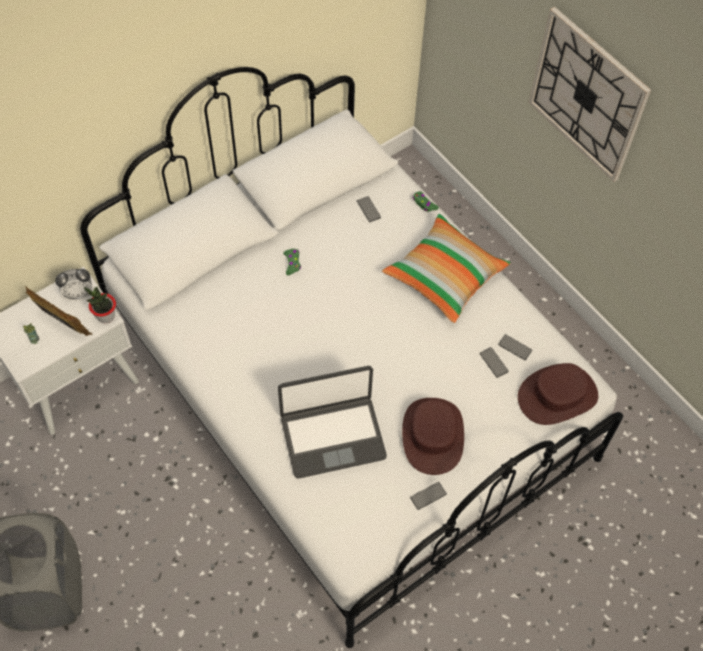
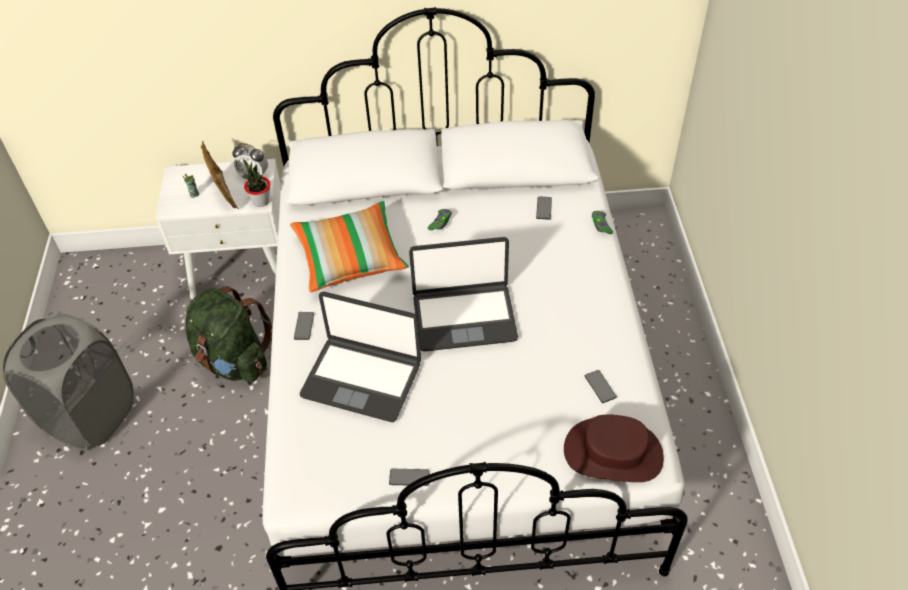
camera: 35 degrees right, 10 degrees down
(141, 471) = (234, 360): none -> green backpack
(374, 341) = (464, 317): none -> laptop
(432, 435) = (455, 425): brown hat -> none
(445, 276) = (575, 292): pillow -> pillow (350, 257)
(494, 362) = (568, 390): phone -> phone (304, 326)
(587, 95) = (788, 141): wall clock -> none

